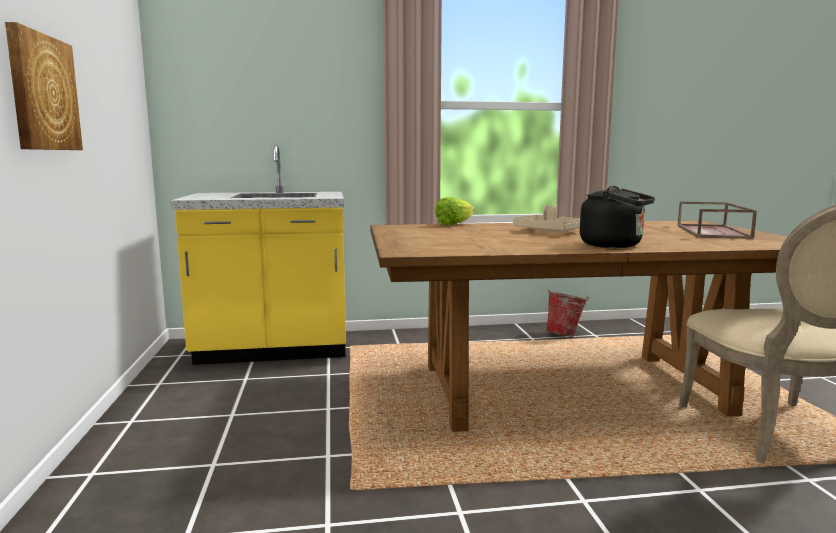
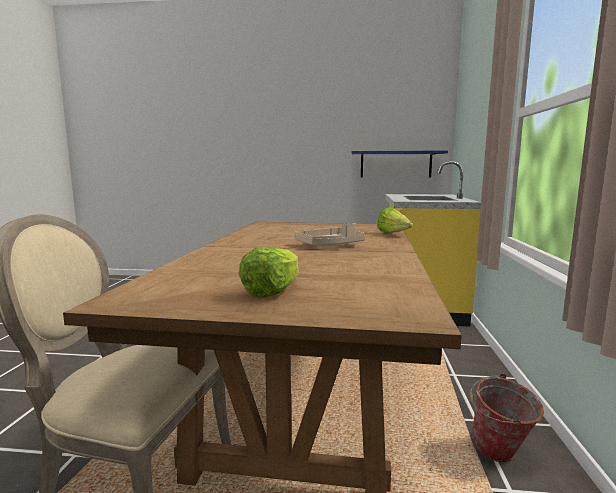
camera: 105 degrees right, 0 degrees up
(42, 93) = (314, 146): picture -> none
(122, 146) = (395, 164): none -> blue shelf
(615, 245) = (232, 247): black kettle -> none
(713, 232) = (272, 291): brown tray -> lettuce

